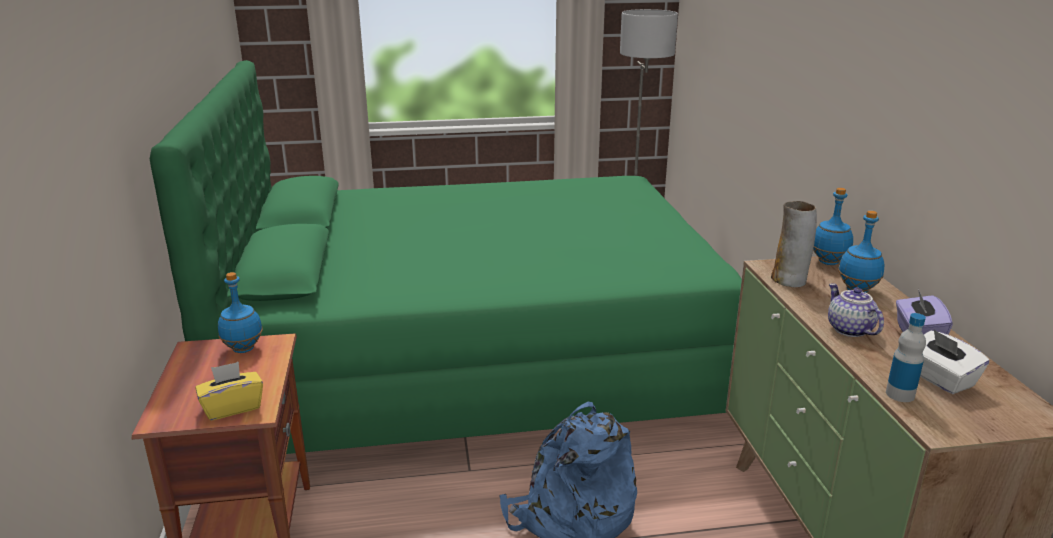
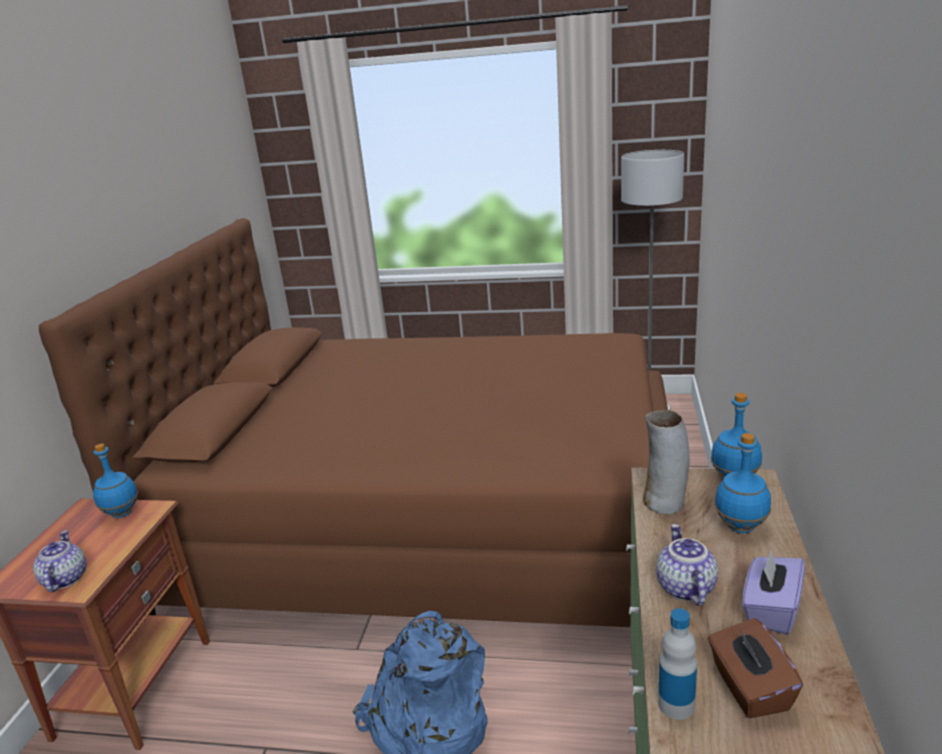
camera: 20 degrees right, 0 degrees up
(232, 407) = (64, 579): yellow tissue box -> teapot
(479, 358) = (432, 519): green bed -> brown bed
(939, 379) = (749, 688): white tissue box -> brown tissue box

